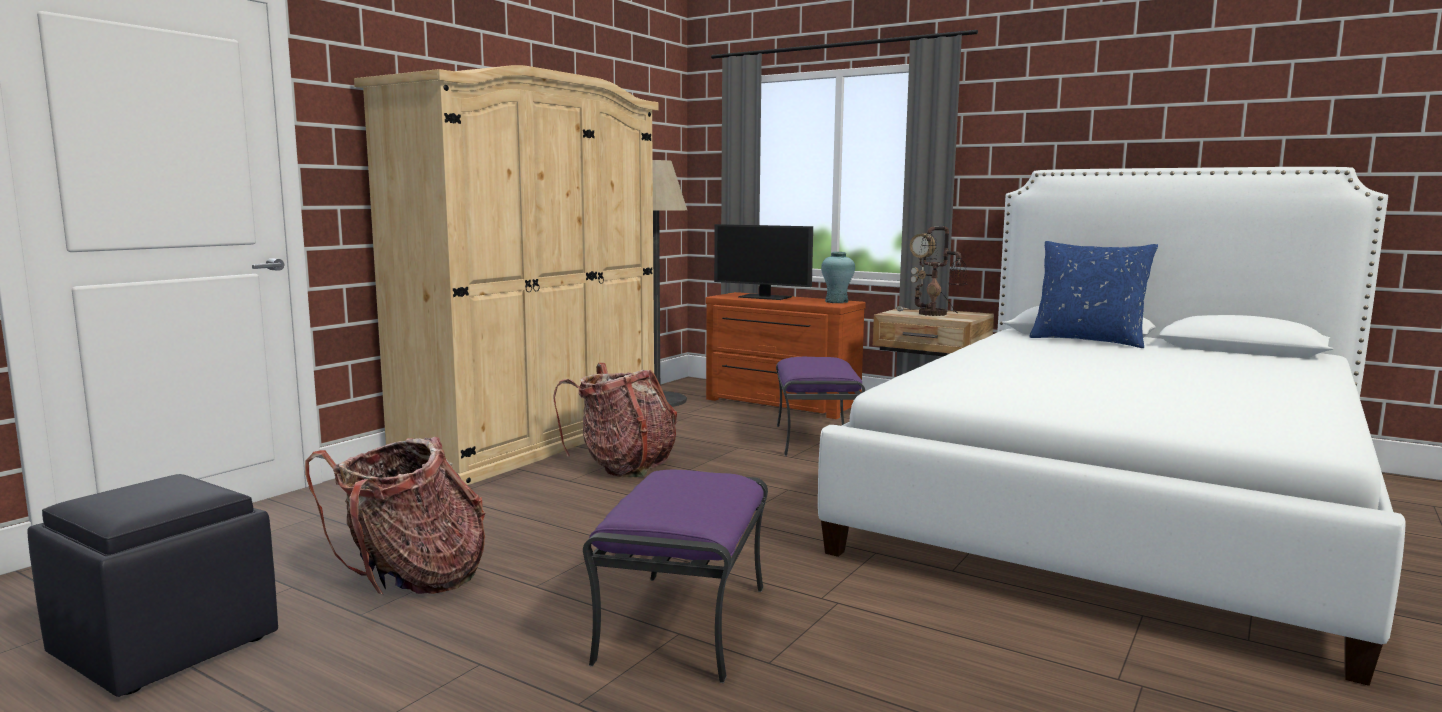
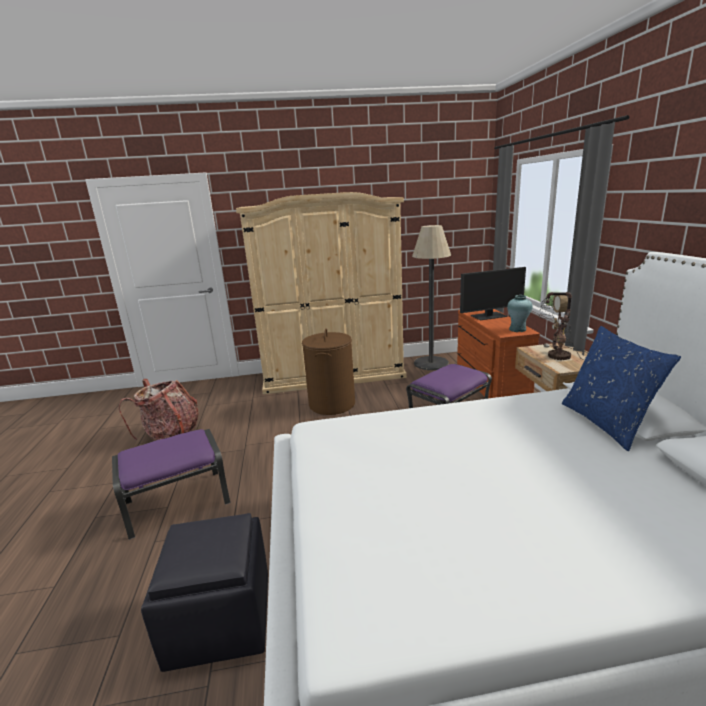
camera: 50 degrees right, 10 degrees up
(168, 645) = (99, 432): black ottoman -> black ottoman (221, 620)
(624, 466) = (332, 404): backpack -> brown laundry basket
(765, 297) = (489, 316): monitor -> monitor turned 90 degrees counterclockwise

